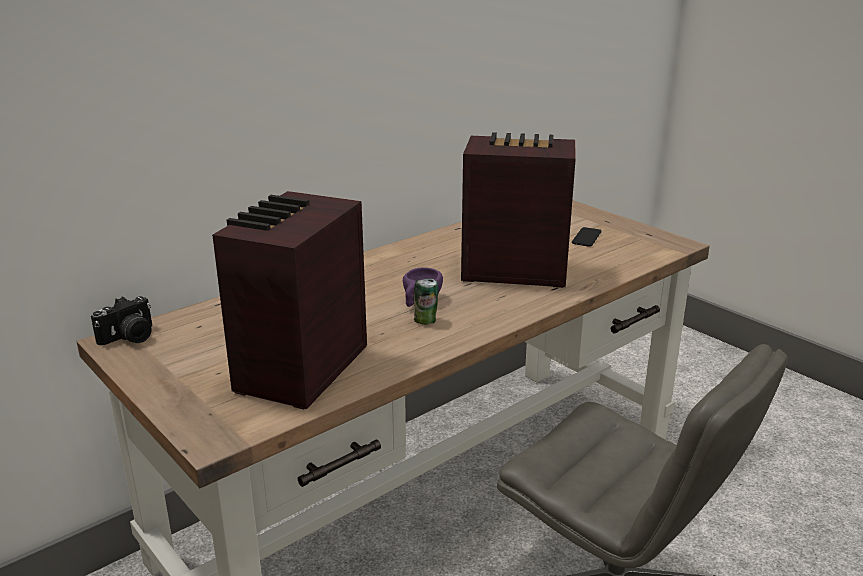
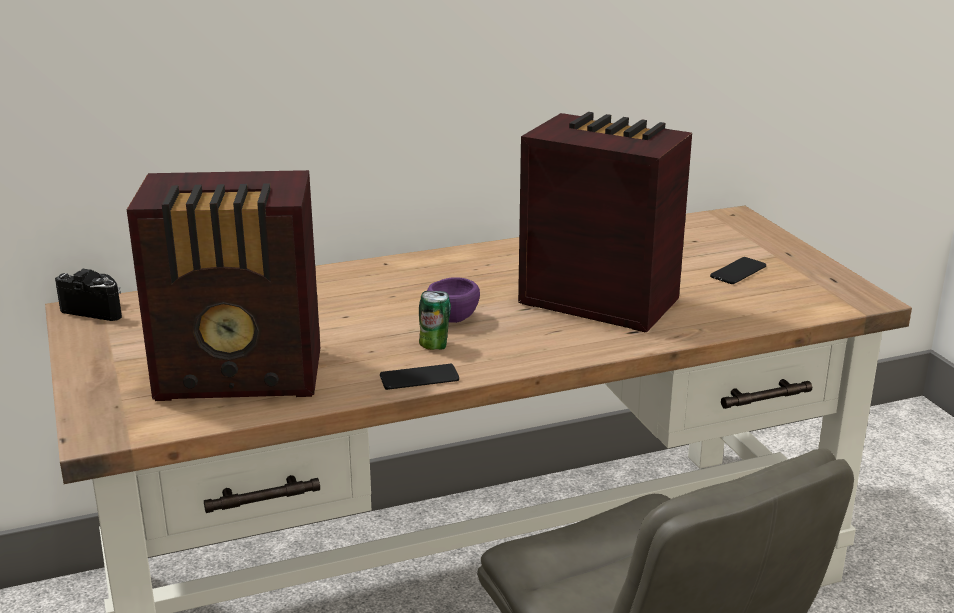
camera: 20 degrees right, 0 degrees up
(129, 338) = (98, 309): camera -> camera turned 135 degrees counterclockwise
(298, 370) = (243, 377): radio -> radio turned 135 degrees counterclockwise
(435, 347) = (419, 378): none -> phone

